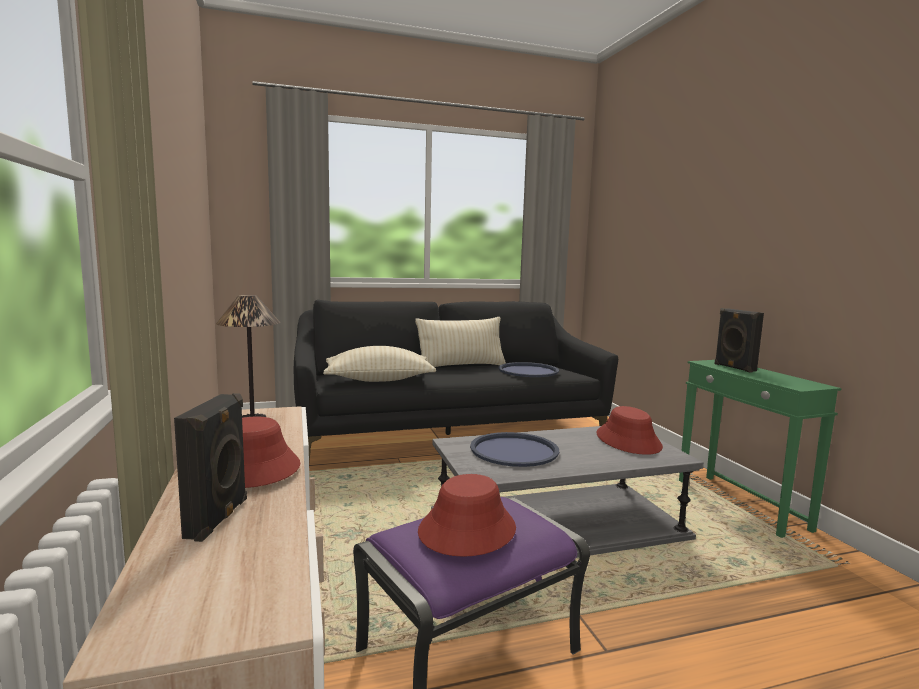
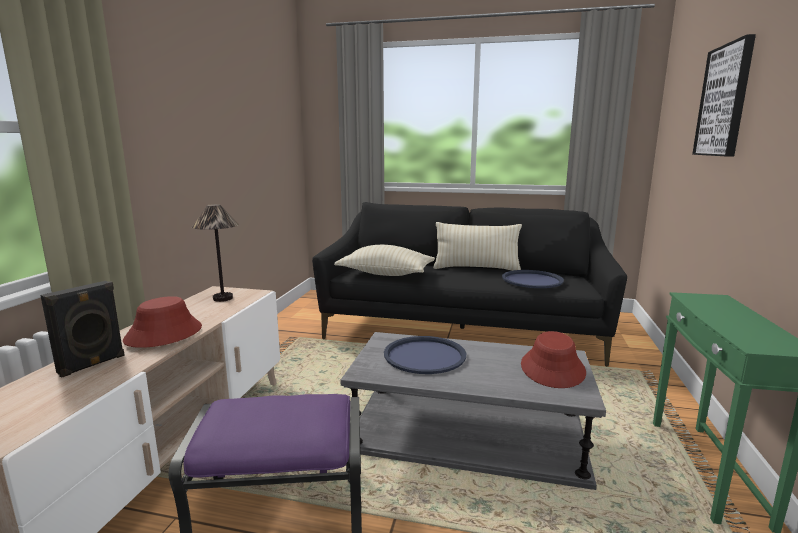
camera: 30 degrees right, 5 degrees up
(467, 530) = (268, 415): red hat -> none
(680, 204) = (724, 101): none -> picture
(733, 367) = (715, 308): black speaker -> none

